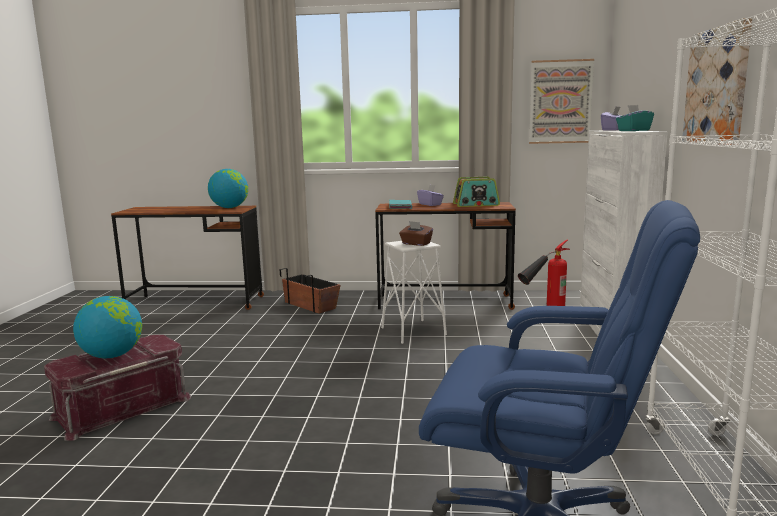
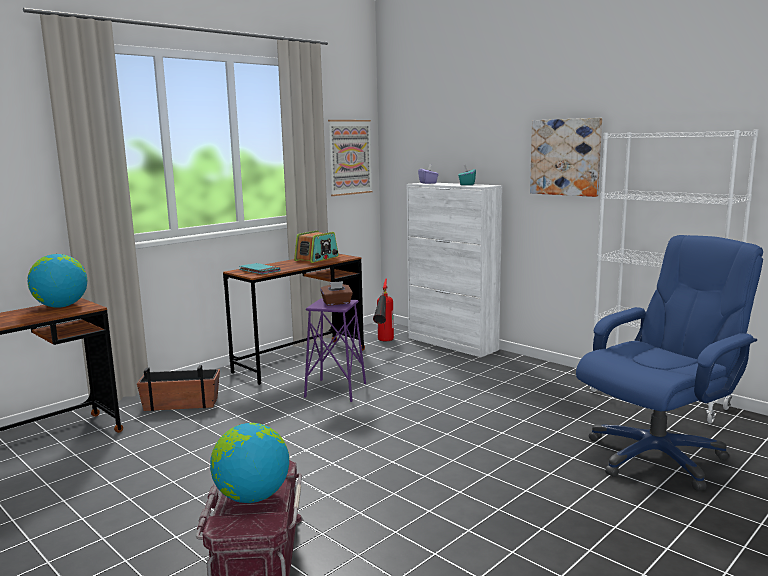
camera: 50 degrees left, 0 degrees up
(413, 331) = (335, 390): white stool -> purple stool
(430, 204) = (278, 264): purple tissue box -> none

